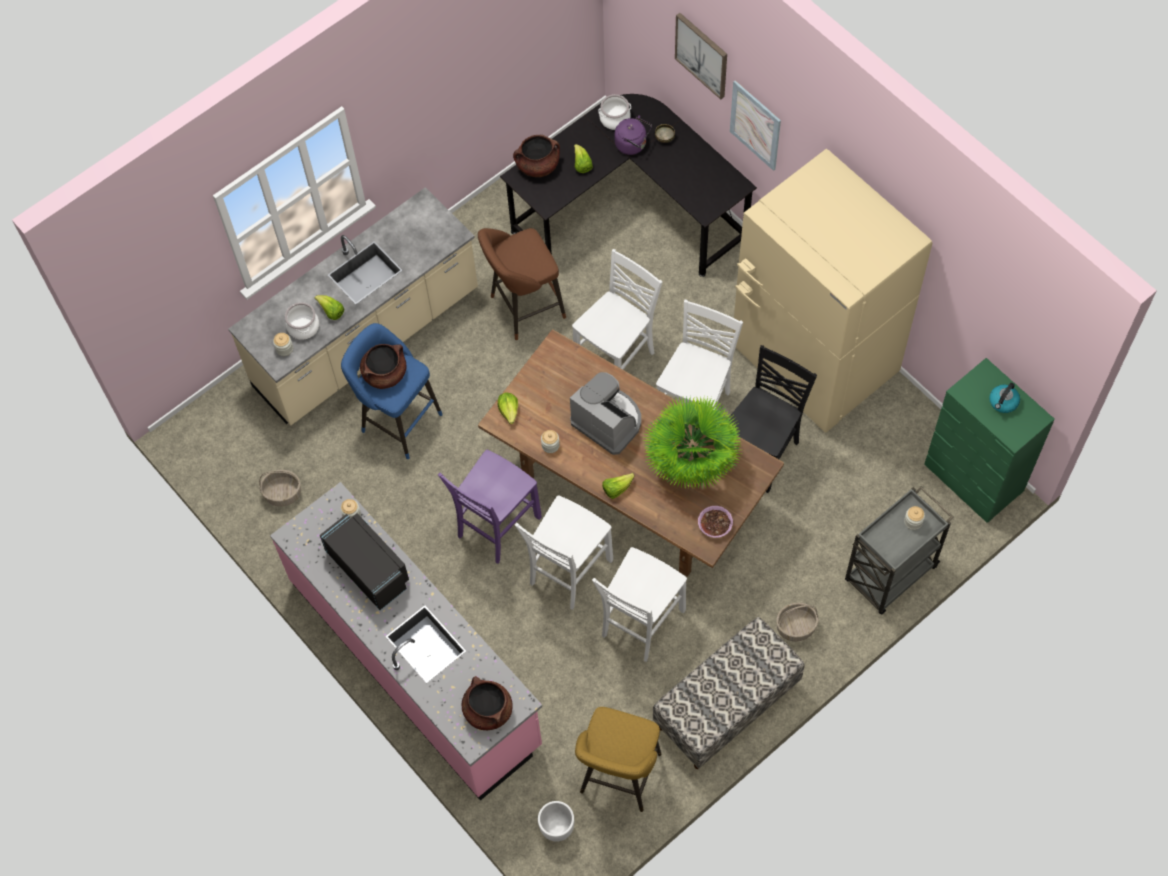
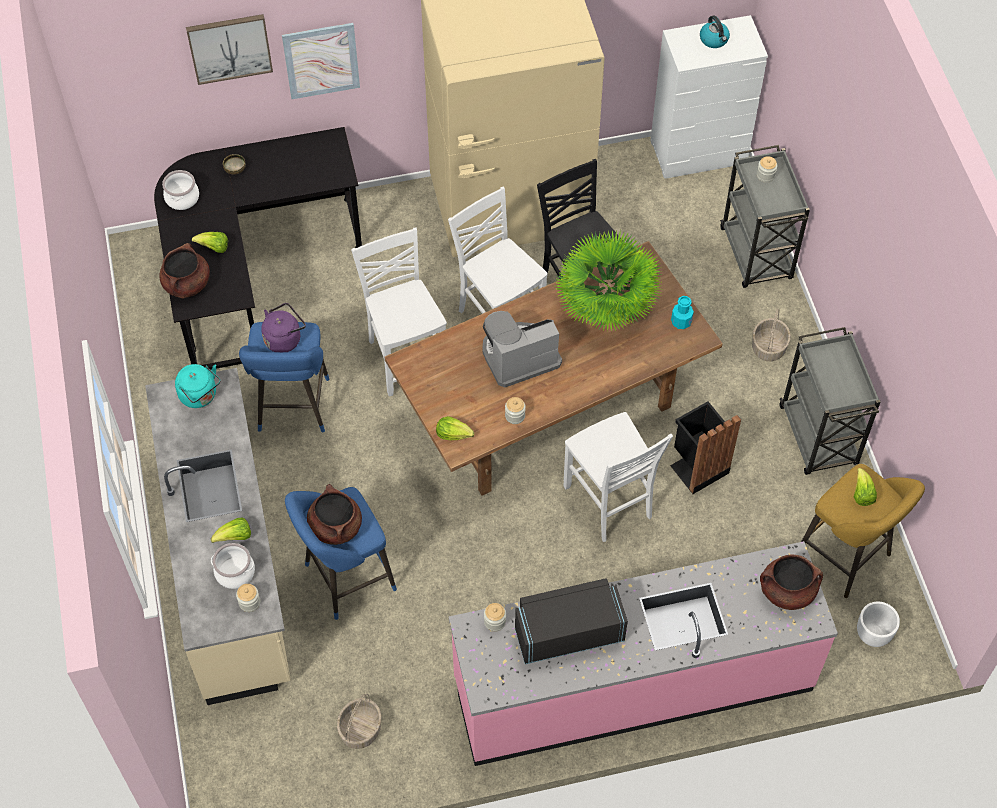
camera: 65 degrees left, 5 degrees down
(436, 226) = (200, 396): none -> turquoise kettle
(496, 527) = (523, 543): purple chair -> none
(523, 308) = (293, 409): brown stool -> blue stool
(617, 489) = (596, 382): lettuce -> lettuce (862, 494)
(632, 145) = (223, 197): purple kettle -> purple kettle (284, 338)
(640, 623) = (697, 467): white chair -> black trash can
(715, 524) = (681, 322): bowl -> turquoise bottle
(726, 706) = (818, 437): bench -> grey cart
(973, 479) = (699, 152): green dresser -> white dresser

